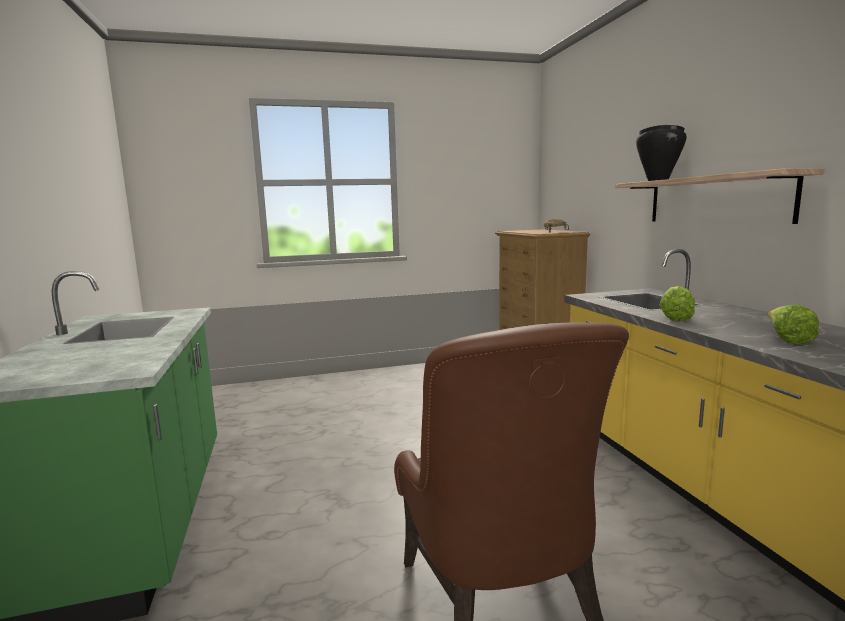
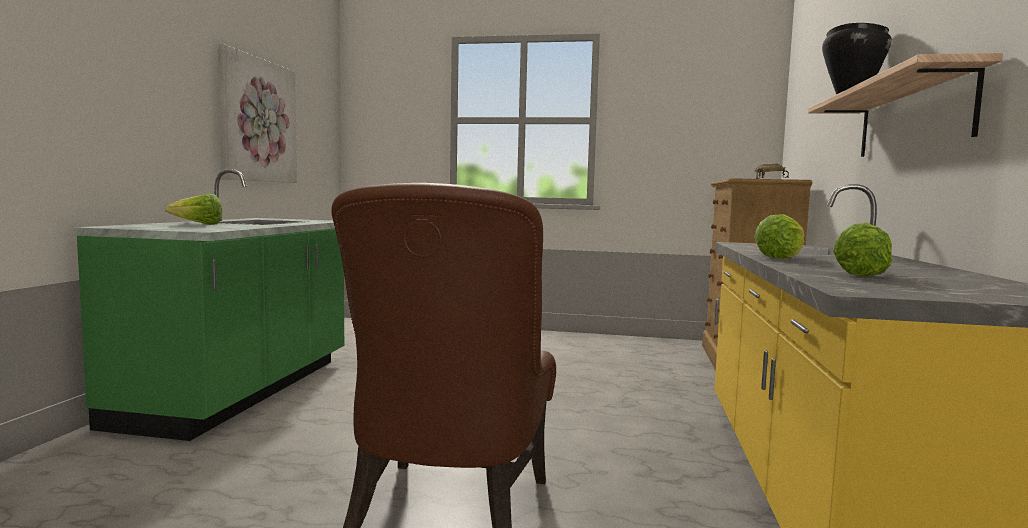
camera: 25 degrees right, 5 degrees down
(64, 201) = (258, 120): none -> picture
(76, 353) = (199, 224): none -> lettuce

